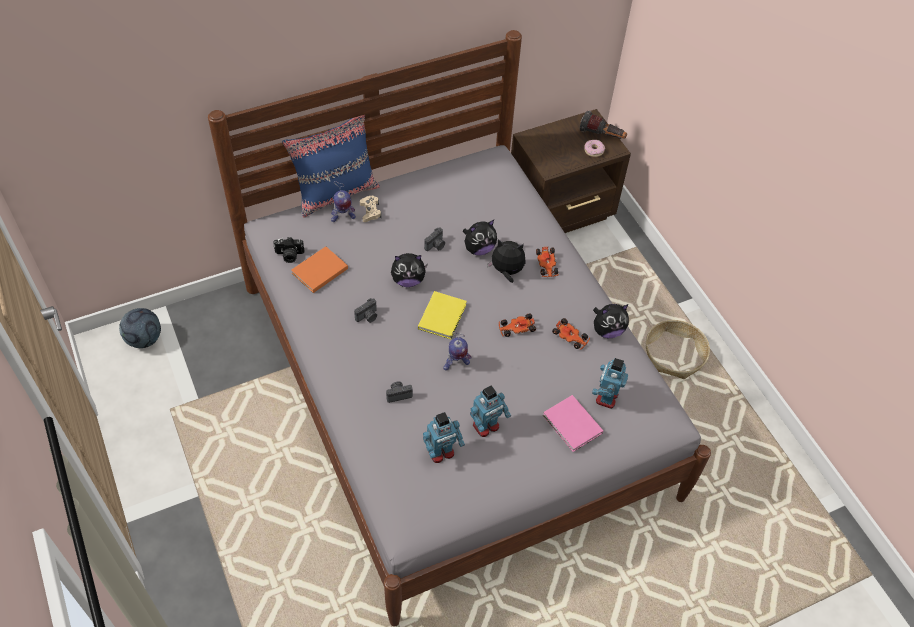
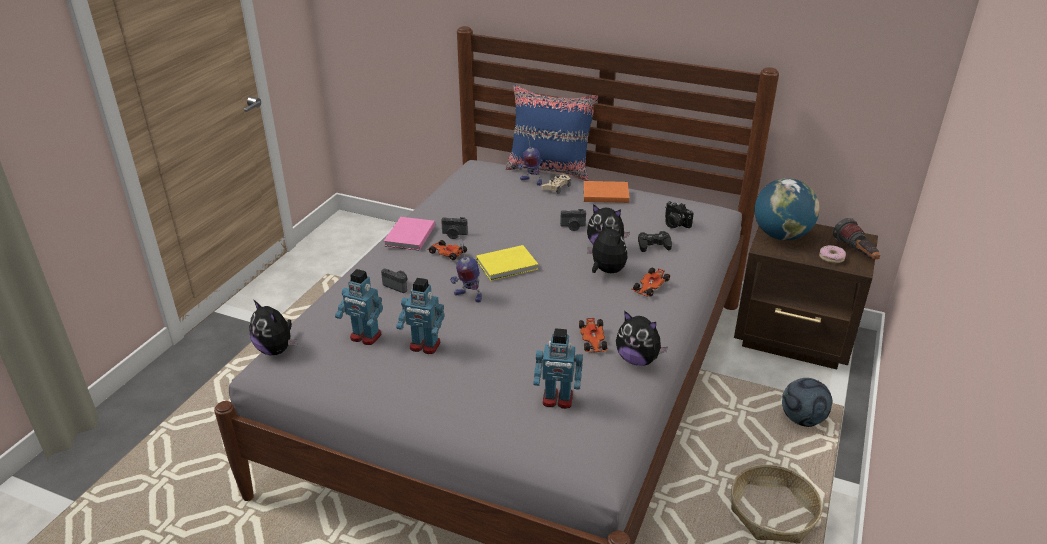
camera: 50 degrees right, 20 degrees down
(144, 339) = (370, 233): football -> football (802, 419)
(289, 255) = (461, 180): camera -> camera (674, 224)
(318, 271) = (464, 196): orange book -> orange book (604, 193)
(408, 280) = (518, 233): plush toy -> plush toy (276, 349)
(505, 224) = (653, 245): none -> black game controller
(516, 328) = (554, 306): toy car -> toy car (446, 253)
(546, 150) = (781, 235): none -> globe
(572, 426) = (493, 396): pink book -> pink book (408, 236)
(606, 397) = (557, 400): toy robot -> toy robot turned 150 degrees counterclockwise

